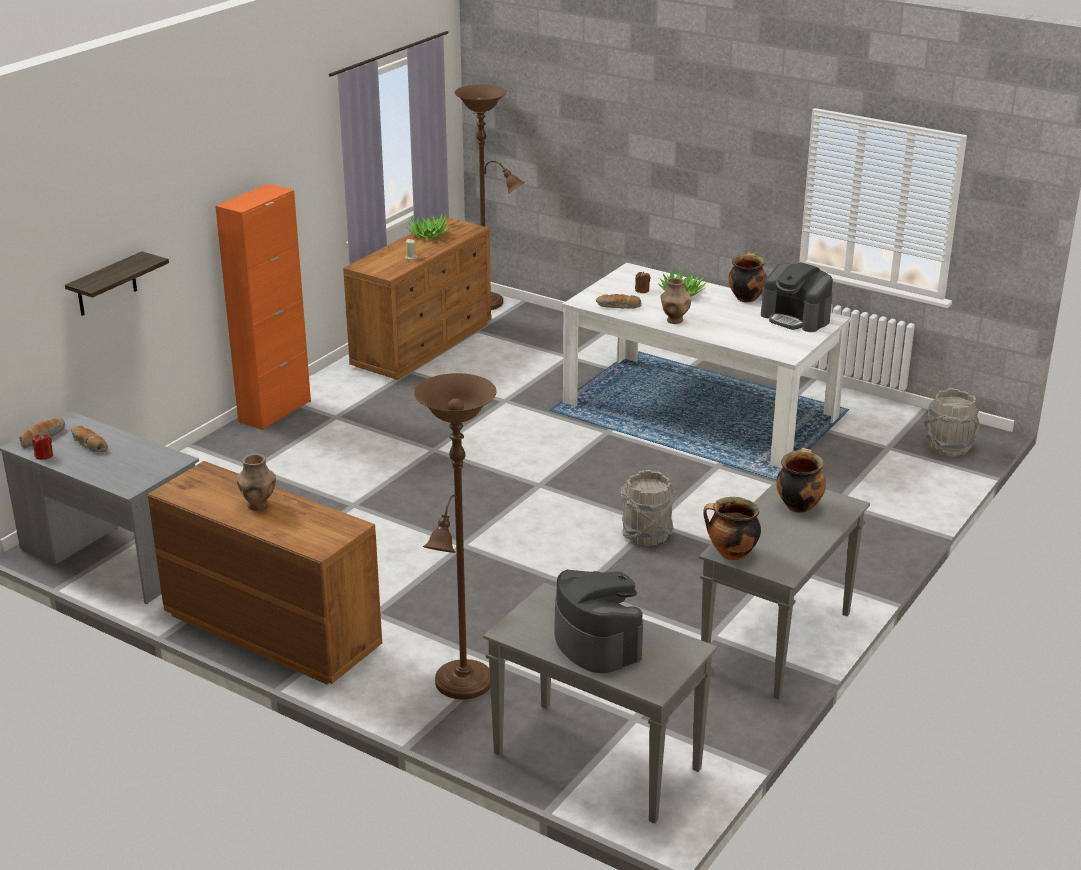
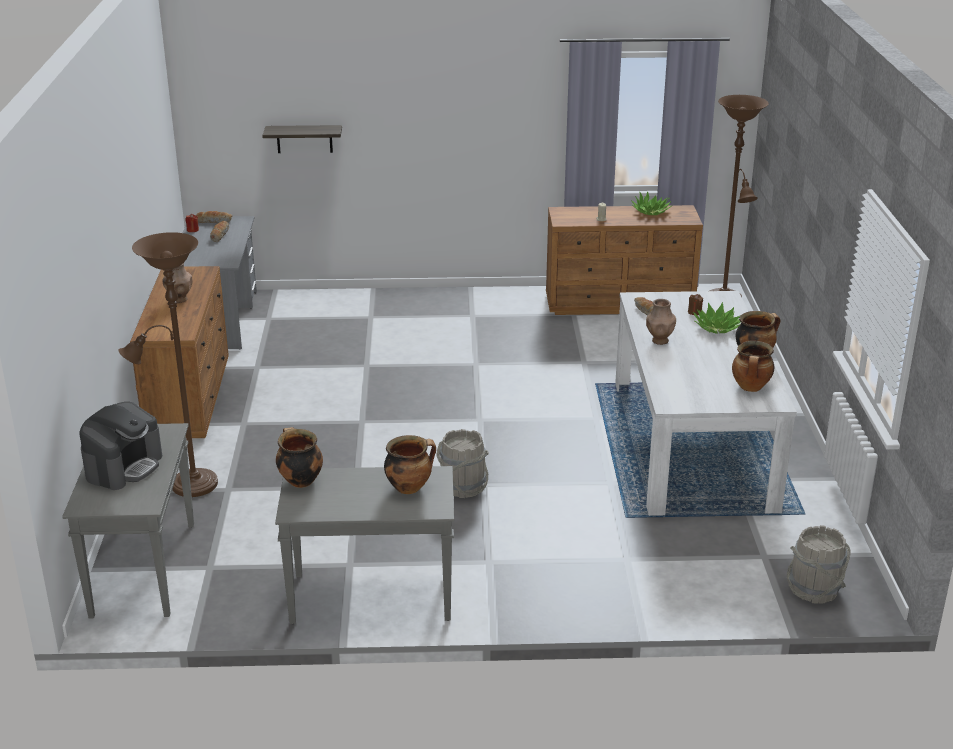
camera: 55 degrees right, 0 degrees up
(275, 411) = (451, 294): orange cabinet -> none
(796, 318) = (751, 388): coffee machine -> cooking pot

